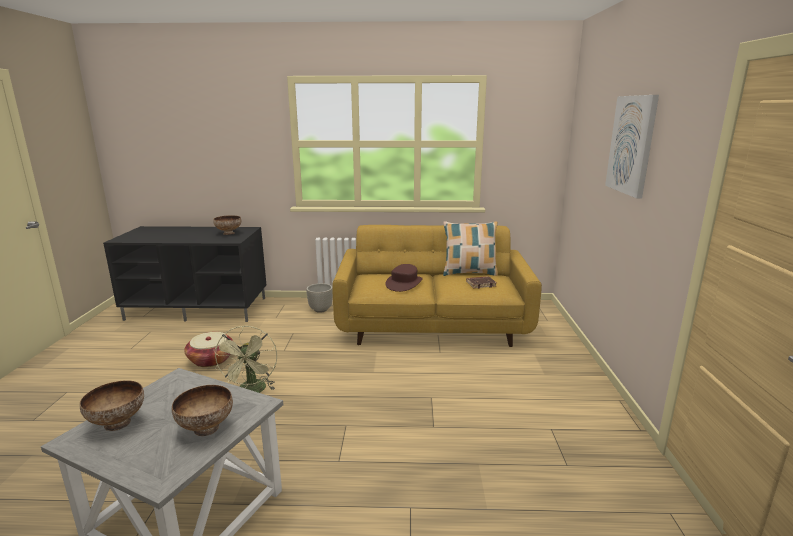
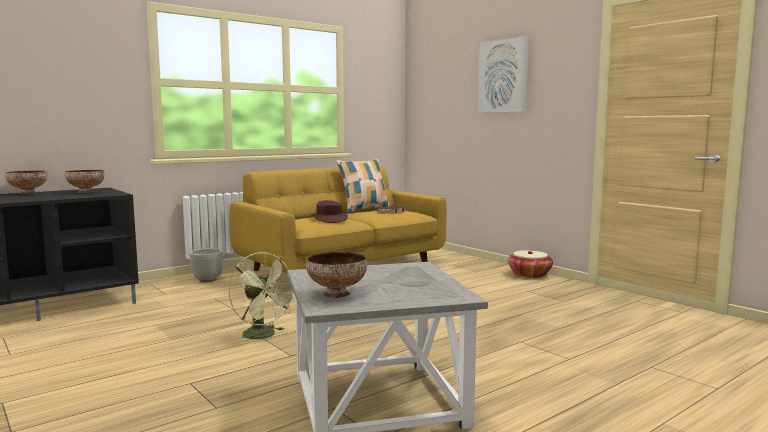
camera: 40 degrees left, 10 degrees down
(205, 429) = (417, 279): bowl -> bowl (28, 193)
(211, 360) = (160, 333): basket -> basket (529, 274)

